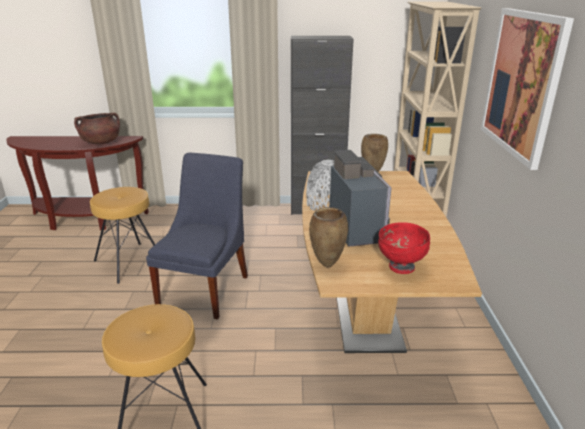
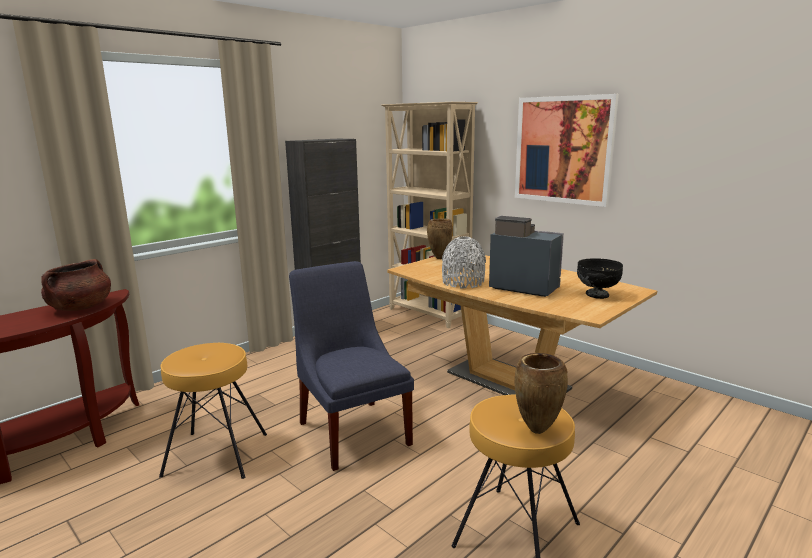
camera: 45 degrees left, 10 degrees down
(326, 265) = (561, 310): brown vase -> brown vase (536, 431)
(400, 267) = (597, 295): red bowl -> black bowl

